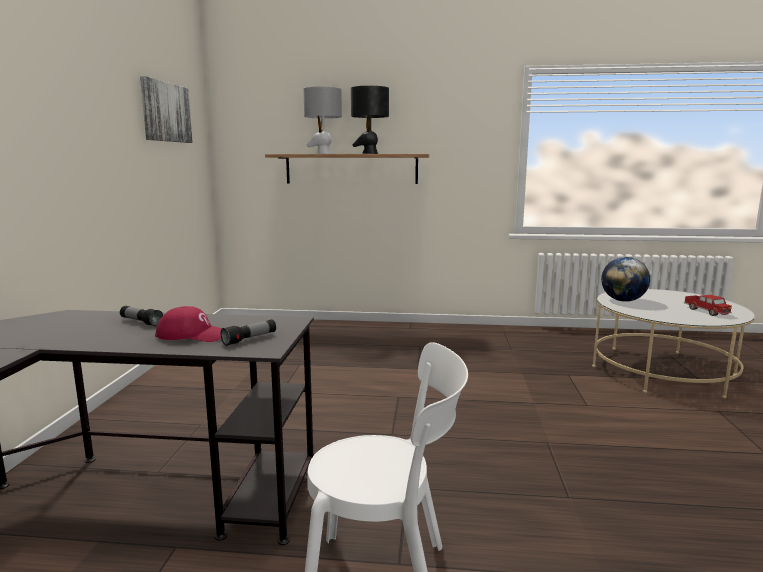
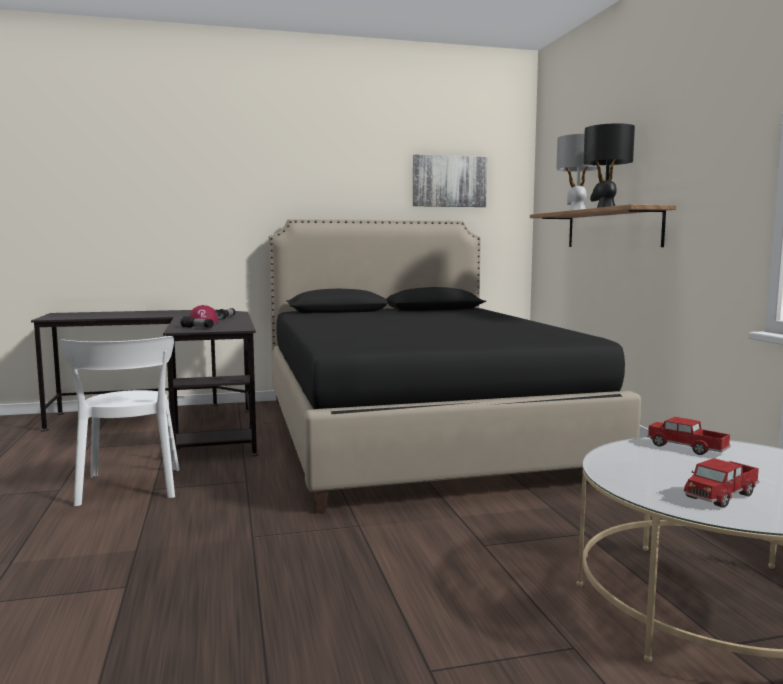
camera: 70 degrees right, 5 degrees down
(319, 381) = (416, 434): none -> black bed
(623, 300) = (686, 448): globe -> toy truck

